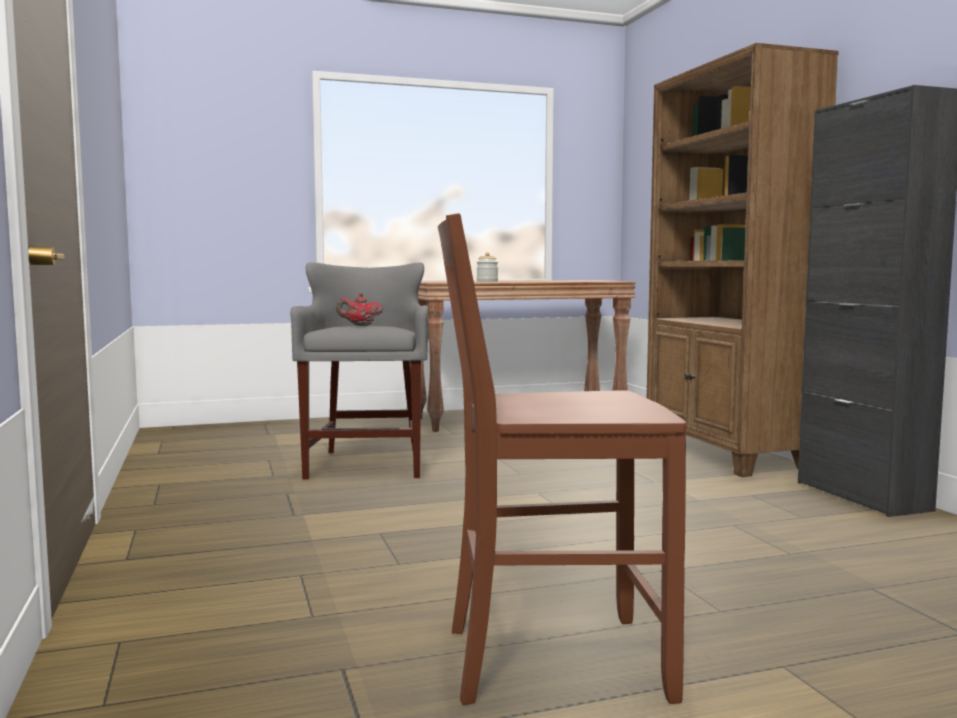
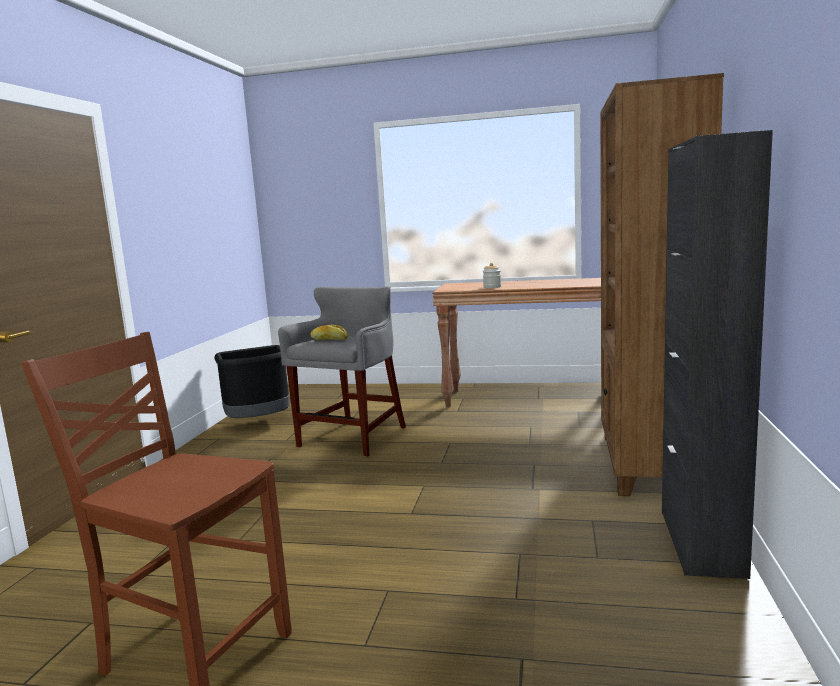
camera: 30 degrees right, 5 degrees up
(195, 464) = (259, 423): none -> black trash can
(360, 325) = (329, 340): red teapot -> bread

